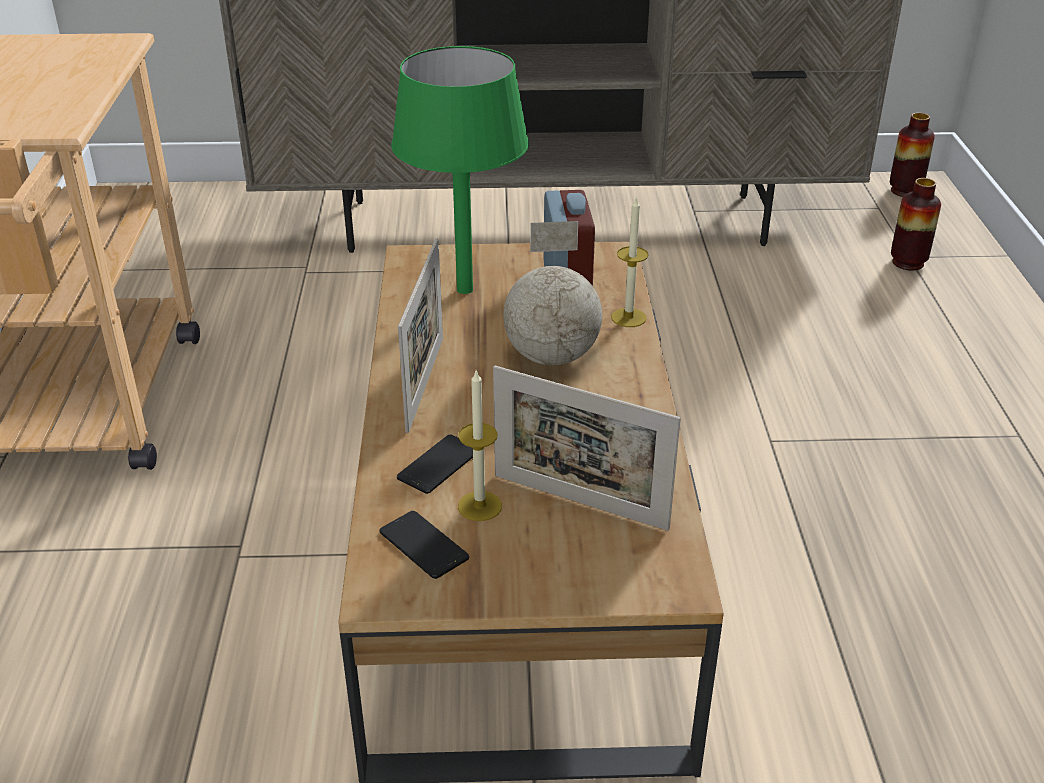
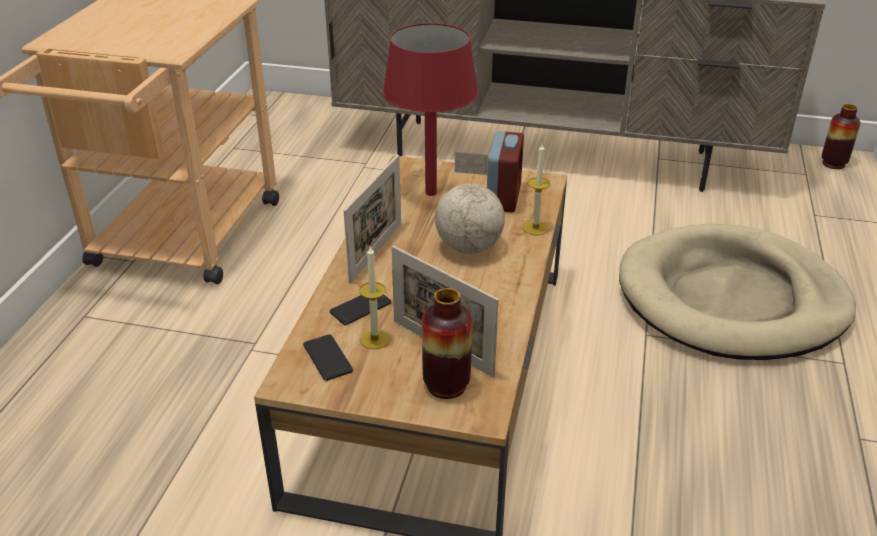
camera: 15 degrees right, 0 degrees up
(464, 289) = (430, 193): green table lamp -> red table lamp
(855, 377) = (731, 299): none -> beige dog bed
(908, 263) = (811, 219): vase -> vase (446, 385)

